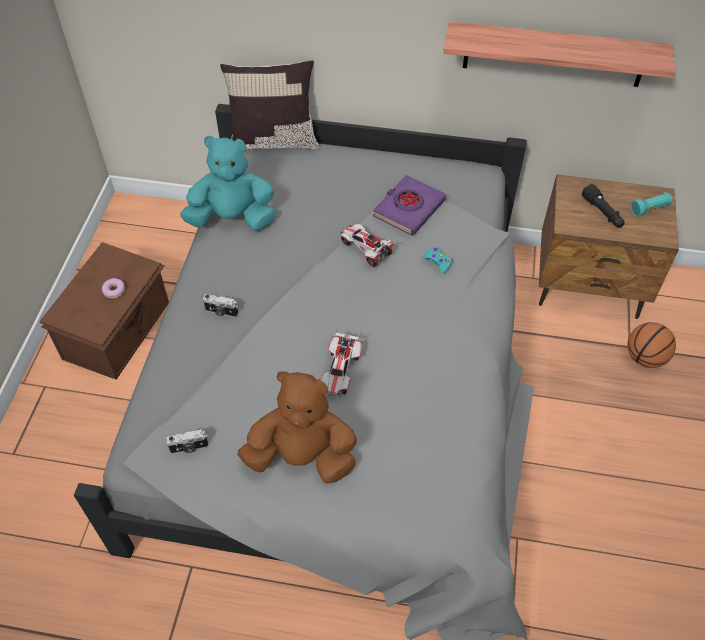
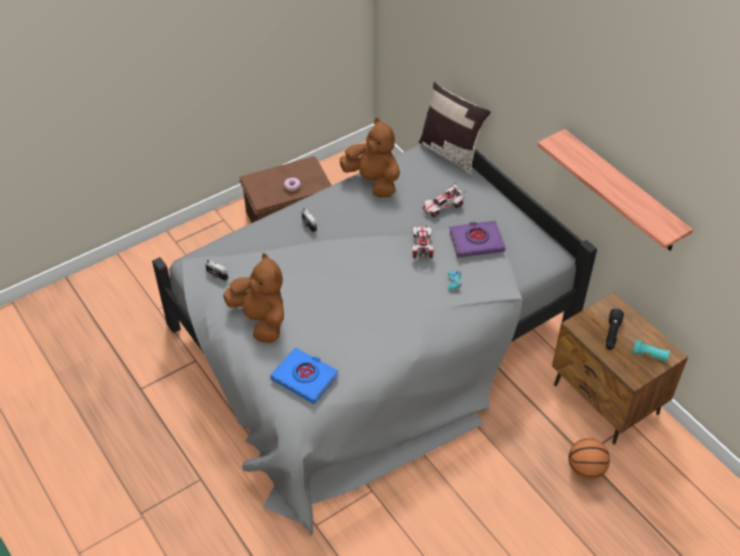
camera: 45 degrees right, 5 degrees down
(233, 219) = (373, 181): turquoise plush toy -> brown plush toy
(341, 371) = (328, 296): toy car -> toy car (443, 207)
(427, 480) = (305, 378): none -> blue book

